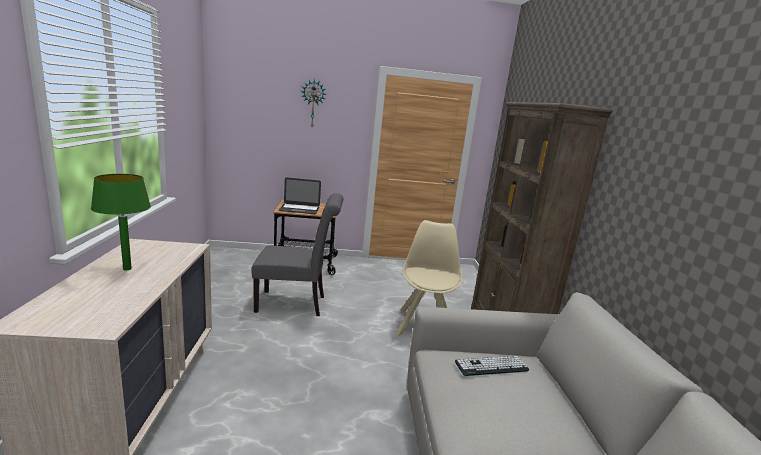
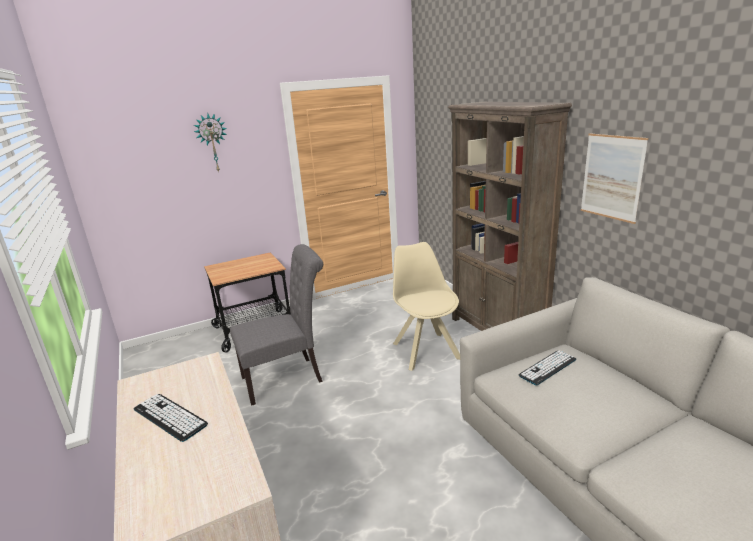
camera: 20 degrees left, 5 degrees up
(126, 269) = (170, 417): green table lamp -> keyboard
(299, 209) = (237, 271): laptop -> none
(633, 191) = (612, 177): none -> picture

